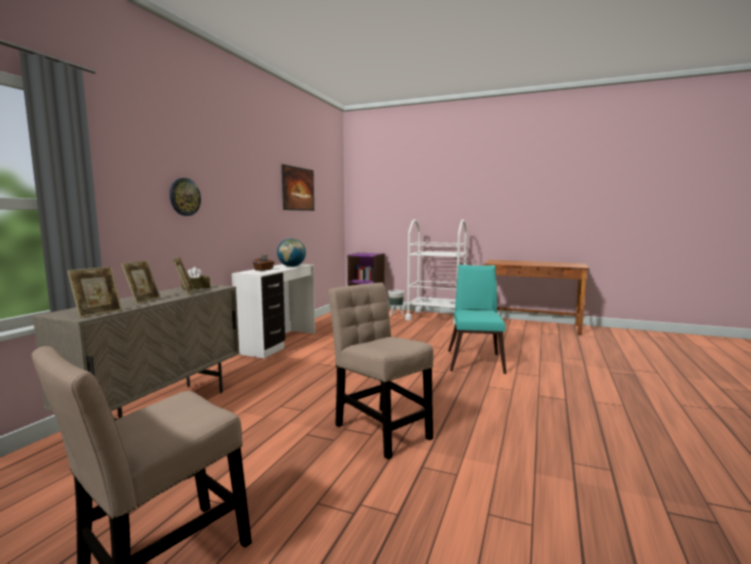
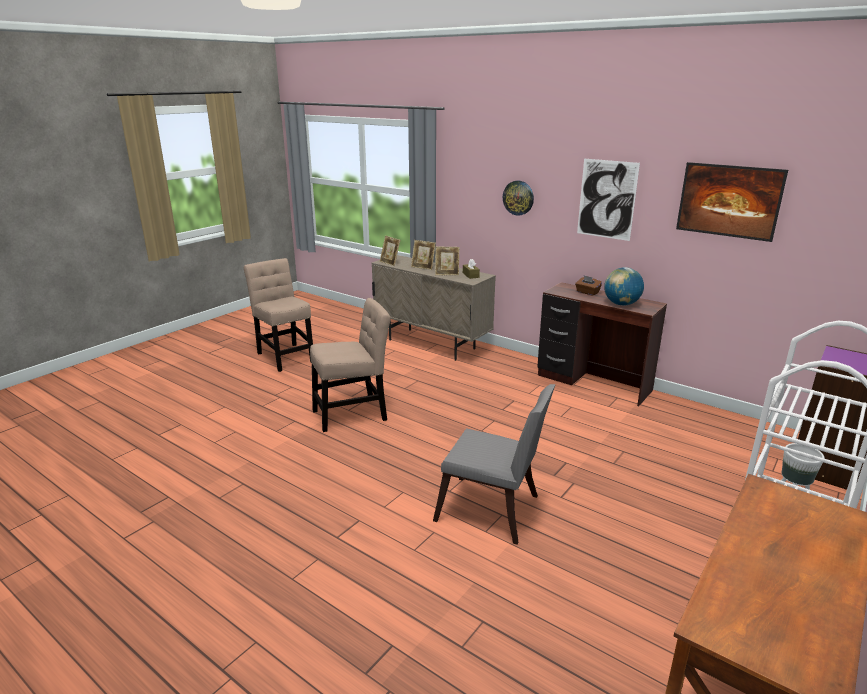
camera: 105 degrees right, 15 degrees up
(248, 192) = (607, 199): none -> picture
(279, 343) = (593, 383): white desk -> brown desk
(475, 360) = (493, 512): turquoise chair -> grey chair

